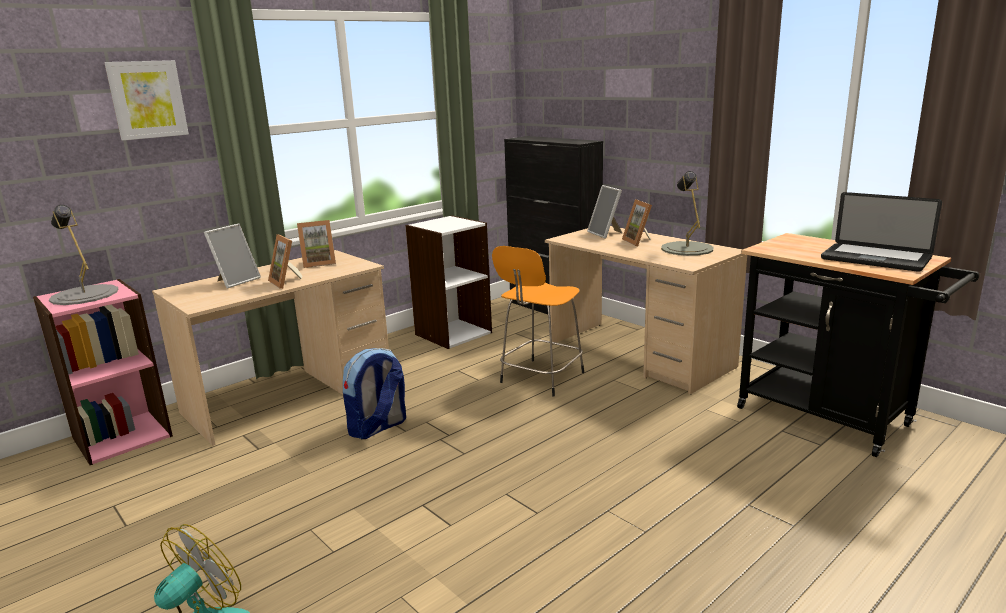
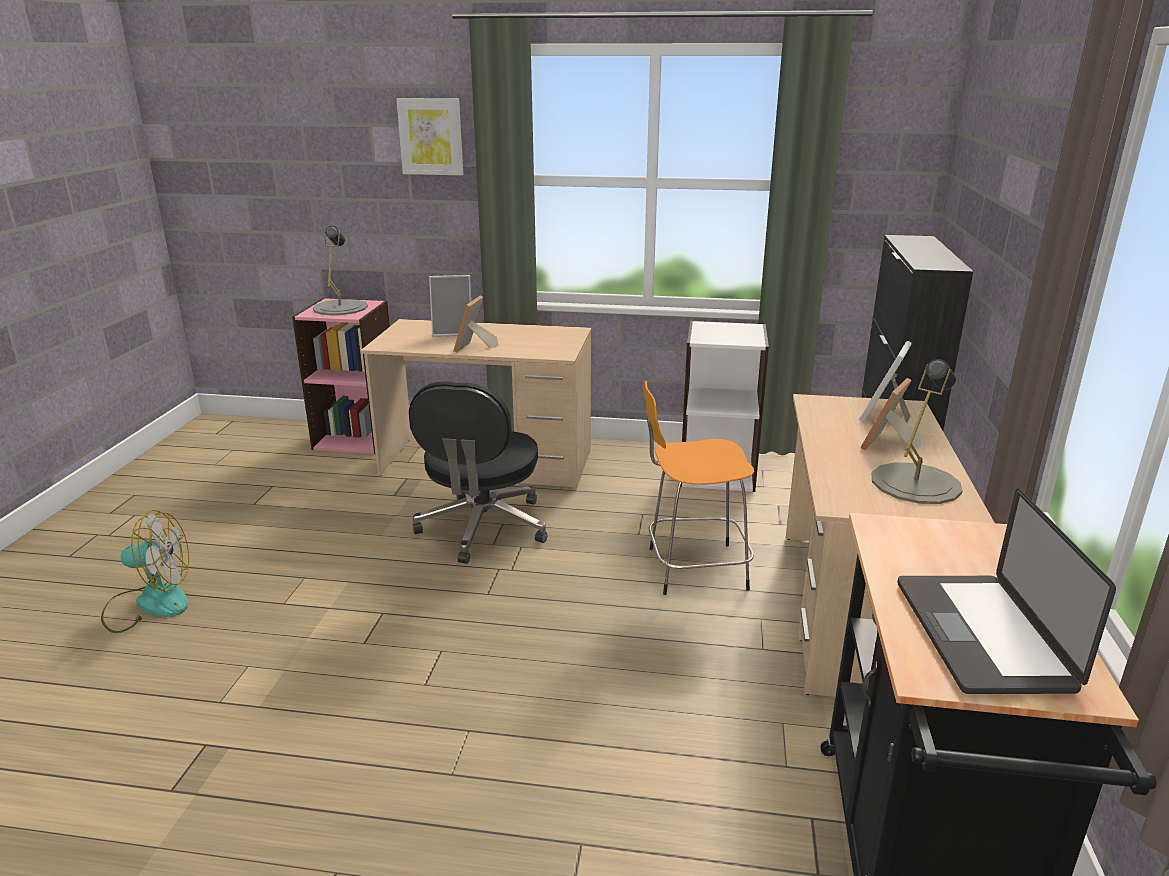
camera: 50 degrees right, 5 degrees up
(318, 263) = (541, 337): picture frame -> none
(377, 427) = (482, 528): backpack -> black office chair

